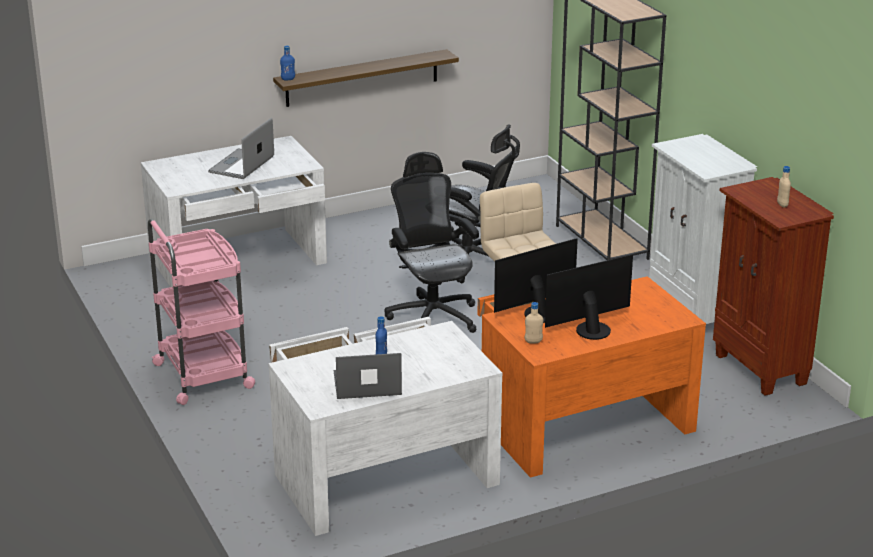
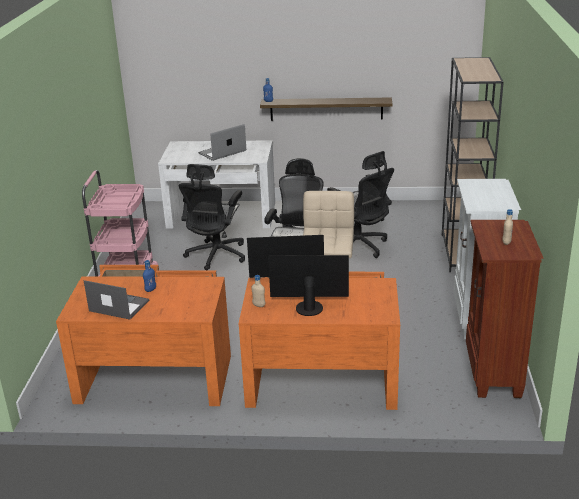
camera: 30 degrees right, 0 degrees up
(294, 317) = (215, 257): none -> office chair
(380, 473) = (155, 373): white desk -> orange desk

